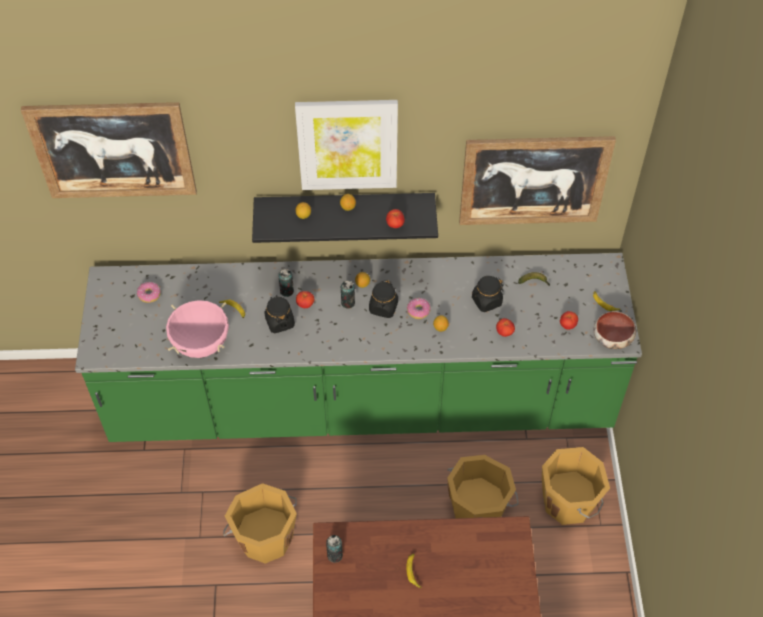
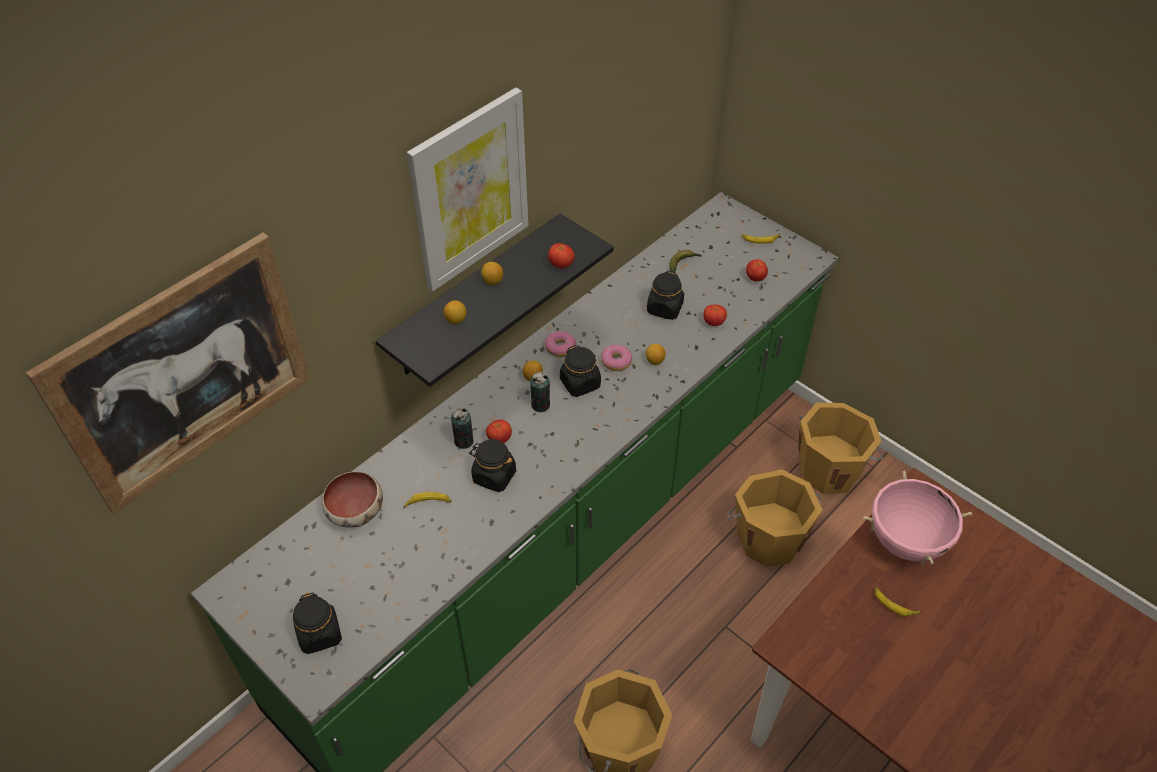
camera: 45 degrees left, 5 degrees down
(119, 333) = (320, 634): none -> black jar
(149, 295) = (308, 564): donut -> donut (560, 348)
(201, 344) = (435, 566): pink cooking pot -> pink cooking pot (906, 540)
(335, 555) = (811, 658): can -> none
(533, 180) = (645, 139): picture -> none
(612, 338) = (802, 262): bowl -> bowl (355, 511)

